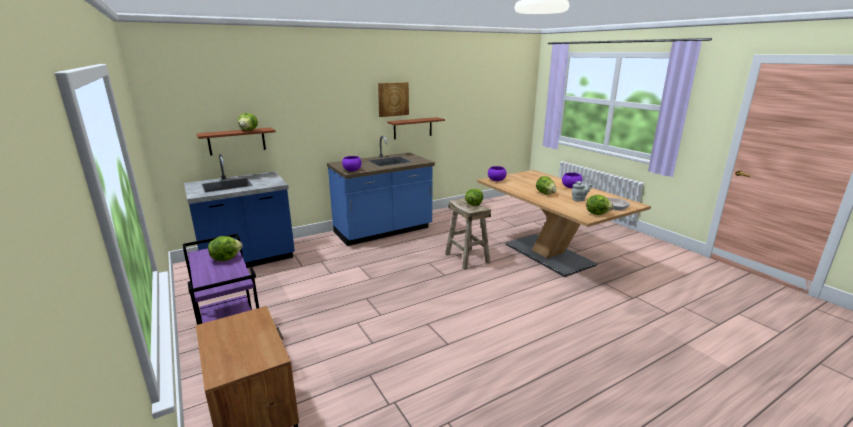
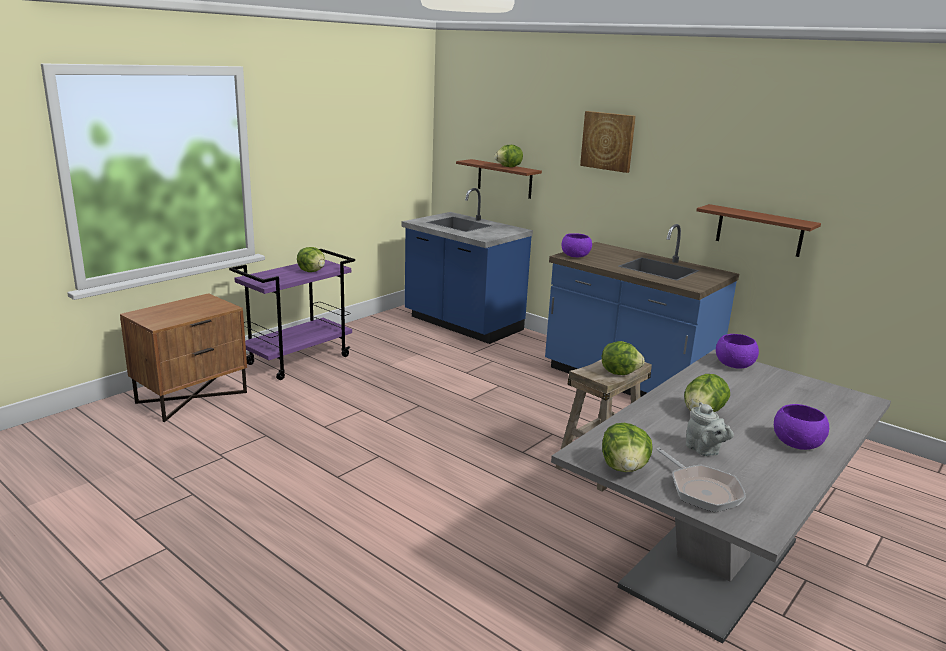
camera: 70 degrees right, 0 degrees up
(393, 99) = (728, 166): picture -> picture (608, 141)
(548, 254) = (710, 563): brown dining table -> grey dining table

